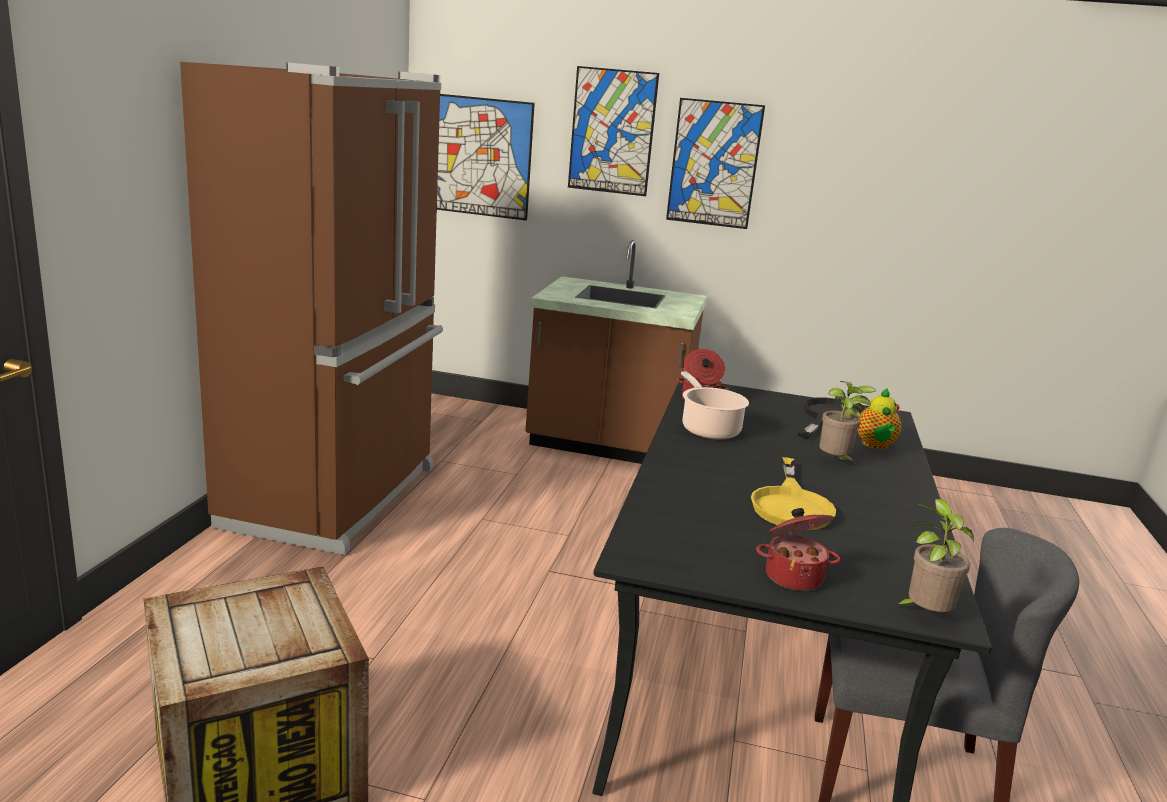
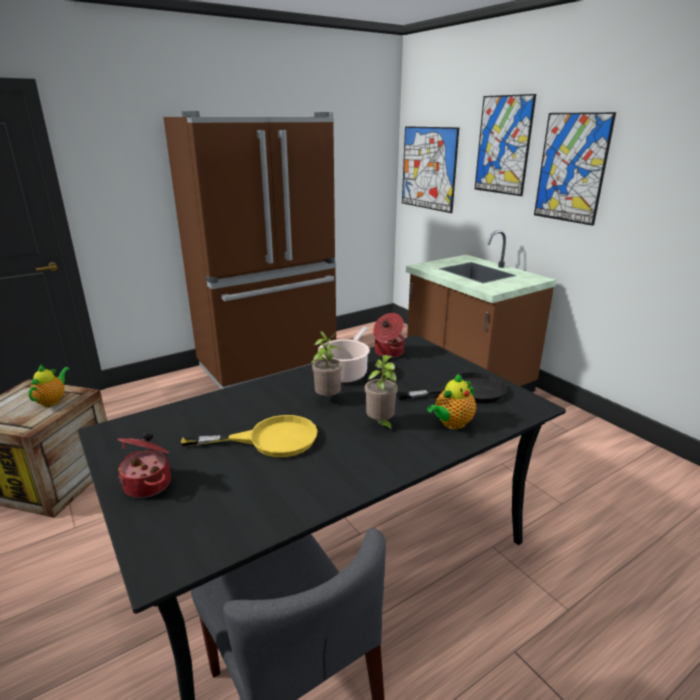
camera: 45 degrees right, 5 degrees up
(281, 606) = (52, 401): none -> teapot
(791, 504) = (270, 439): yellow frying pan -> yellow frying pan turned 150 degrees counterclockwise
(923, 615) = (152, 555): potted plant -> potted plant (327, 398)

